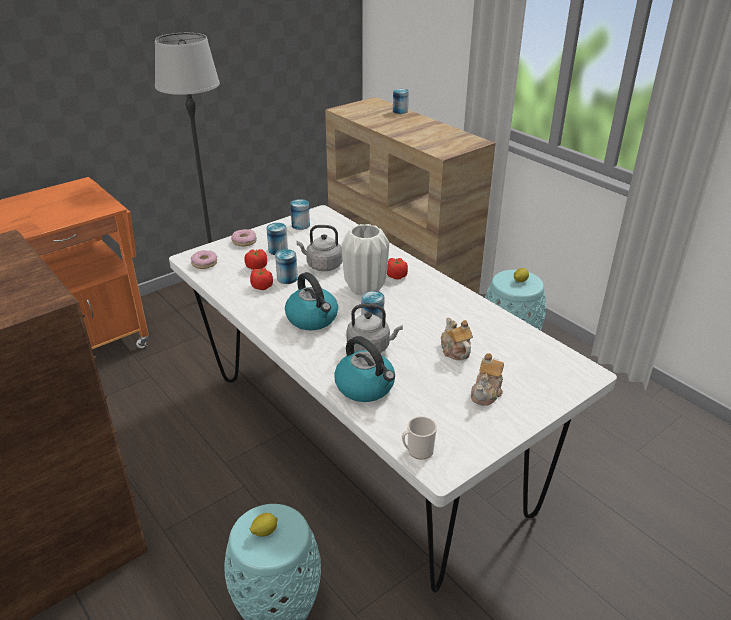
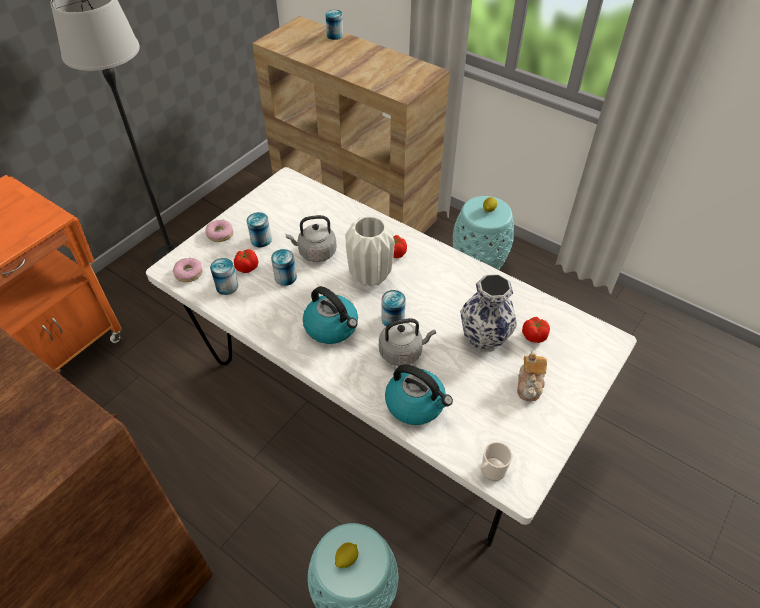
camera: 15 degrees left, 15 degrees up
(262, 286) = (263, 294): tomato -> tomato (533, 336)
(300, 225) = (272, 200): can -> can (227, 286)
(454, 350) = (483, 339): teapot -> vase

